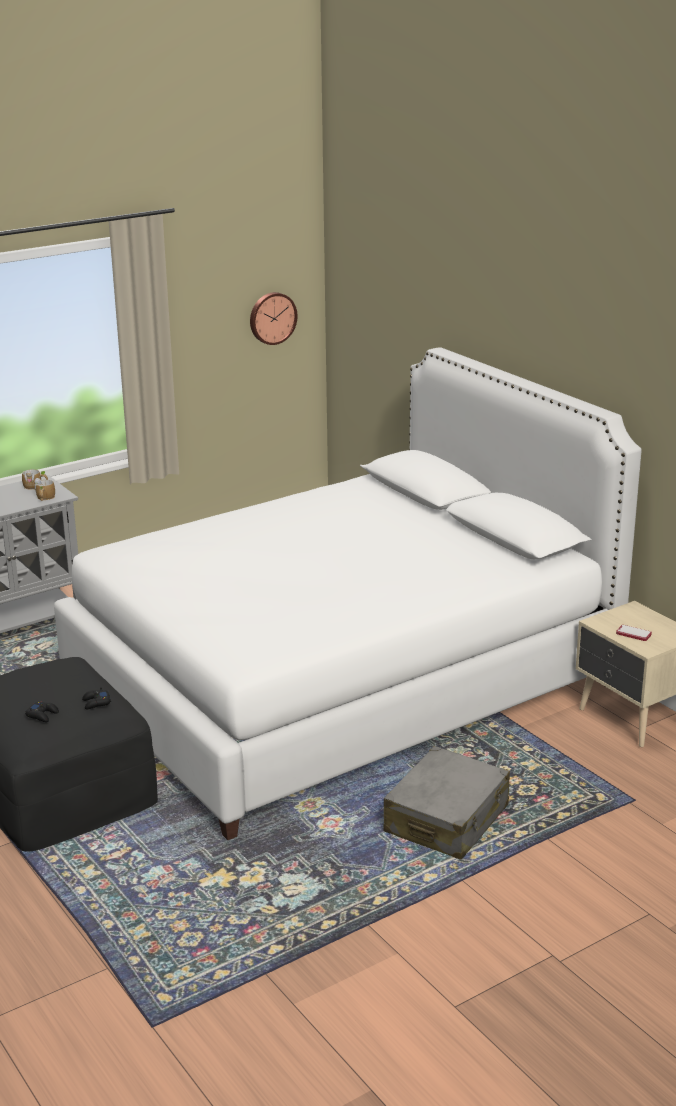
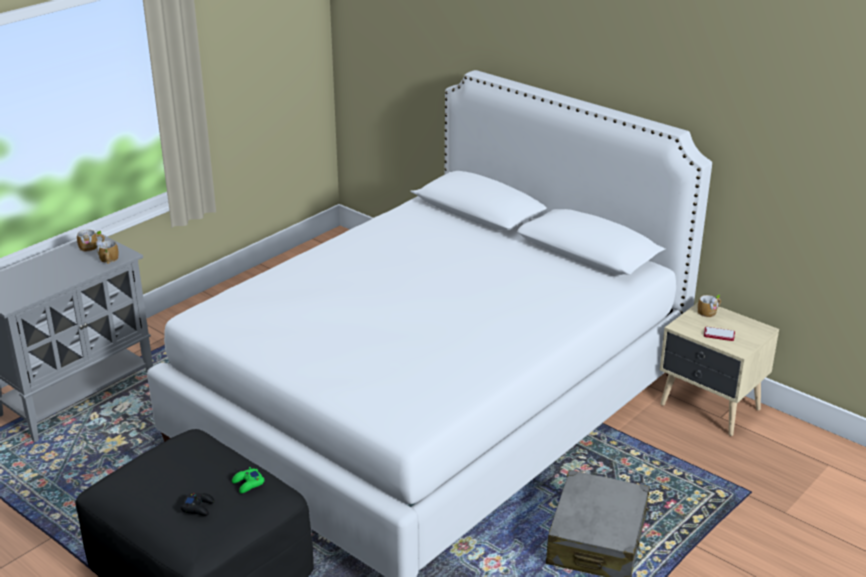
camera: 15 degrees left, 5 degrees up
(96, 703) = (248, 484): black game controller -> green game controller
(272, 318) = (286, 47): wall clock -> none
(636, 612) = (709, 312): none -> mug

